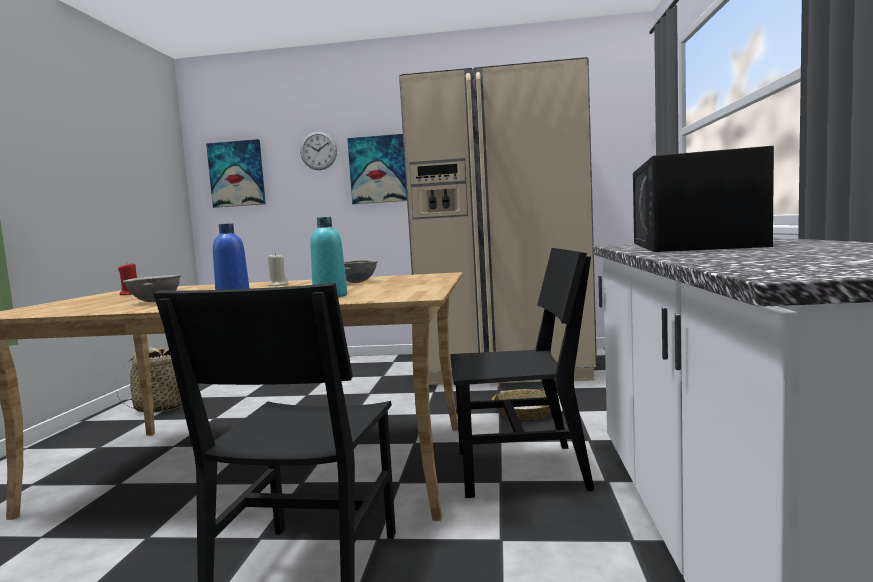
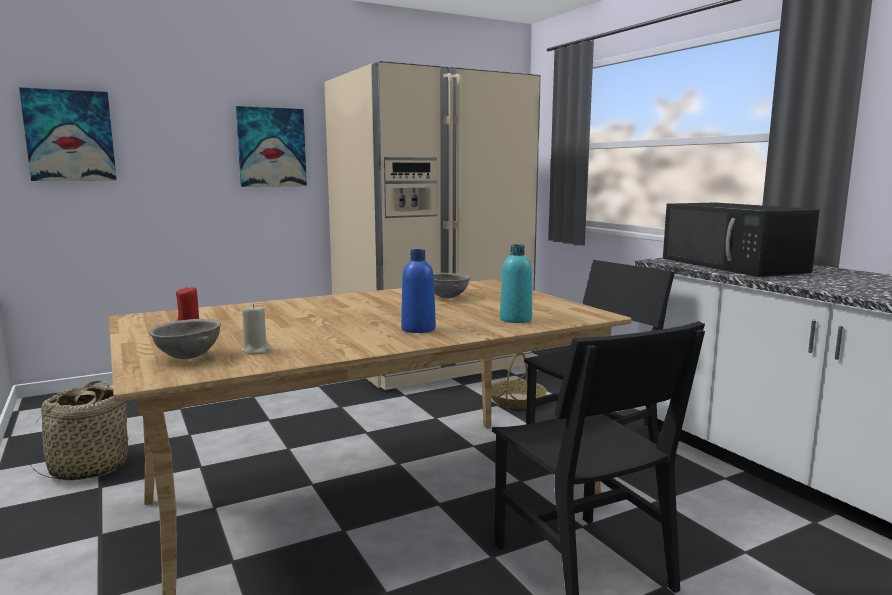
camera: 35 degrees left, 5 degrees up
(154, 302) = (320, 338): grey bowl -> grey bowl (188, 357)
(278, 285) = (359, 304): beige candle -> beige candle (256, 350)
(318, 151) = (195, 117): wall clock -> none

